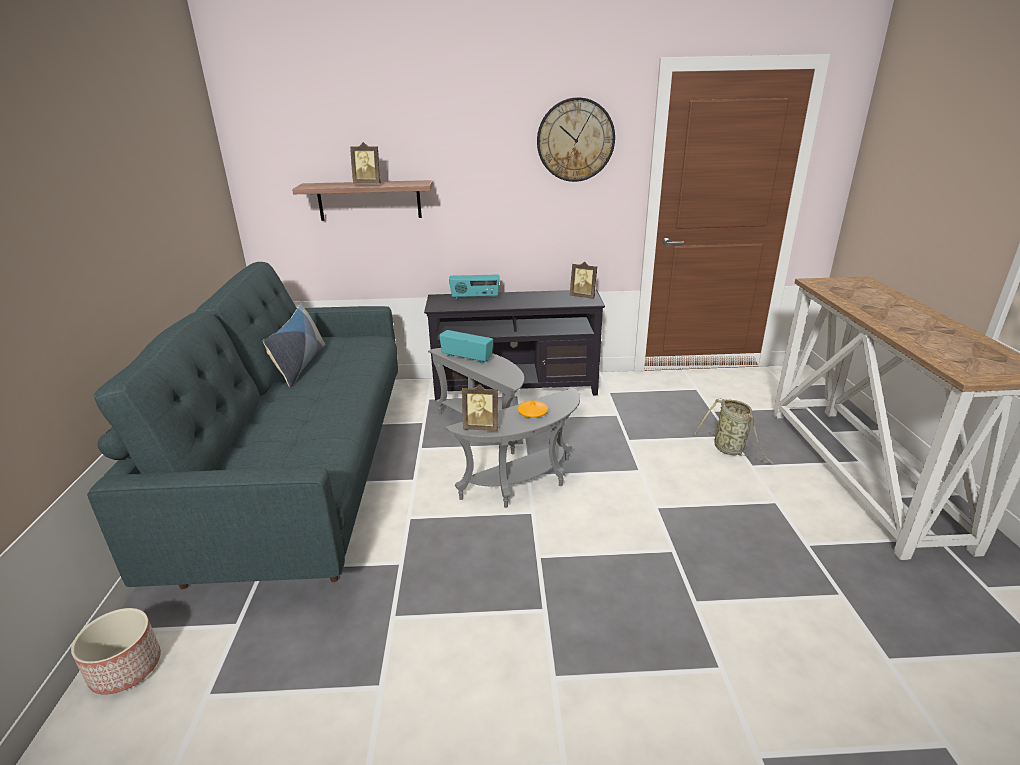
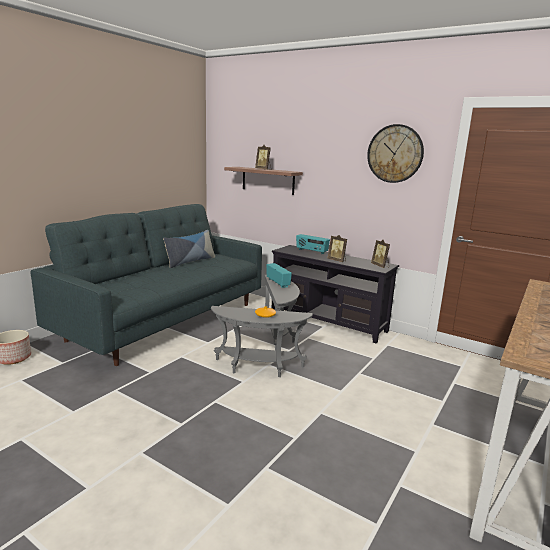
camera: 35 degrees right, 10 degrees down
(481, 427) = (227, 311): picture frame -> picture frame (337, 260)
(730, 450) = (429, 408): basket -> none

